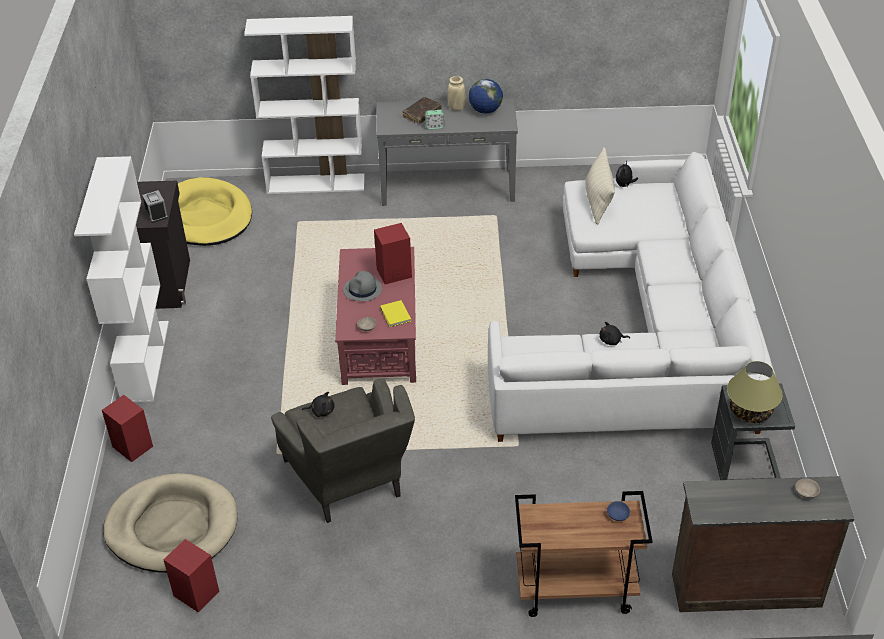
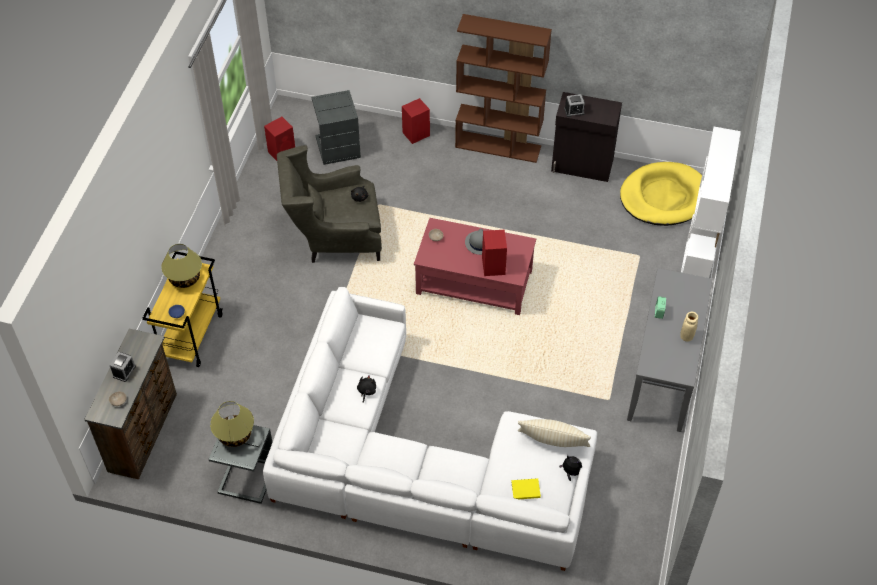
camera: 105 degrees right, 10 degrees up
(145, 360) = (498, 146): white bookcase -> brown bookcase
(172, 527) = (338, 147): beige dog bed -> grey side table
(395, 315) = (443, 256): yellow book -> yellow book (525, 489)
(422, 114) = (683, 307): brown book -> none
(485, 110) = (676, 357): globe -> none
(555, 527) = (185, 278): none -> table lamp
(574, 590) = (191, 336): brown cart -> yellow cart
(760, 503) = (124, 371): none -> alarm clock

